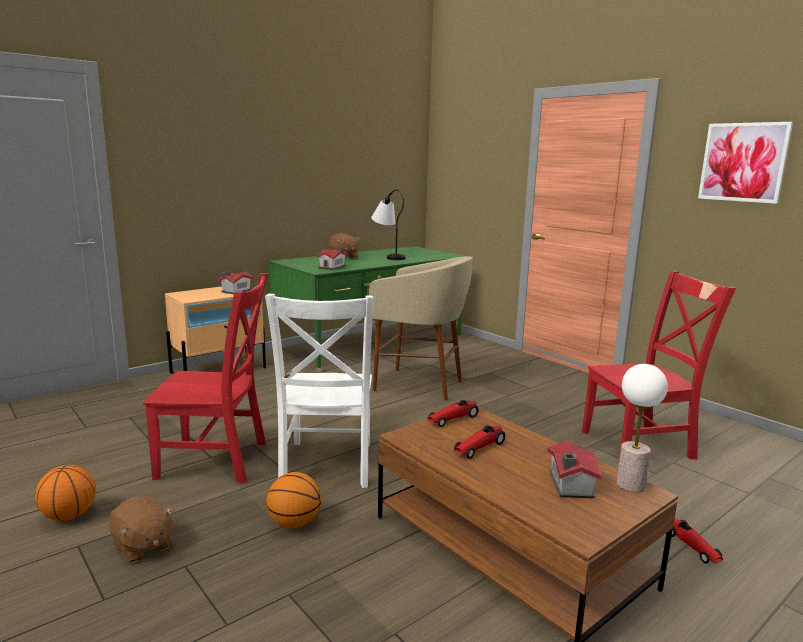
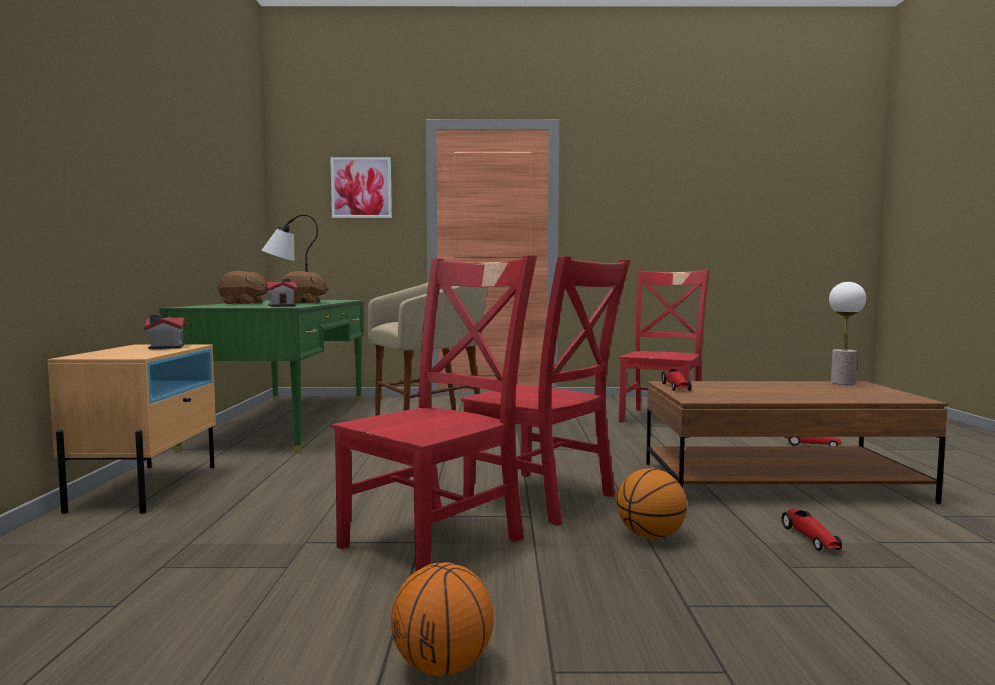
camera: 50 degrees left, 10 degrees down
(142, 546) = (610, 623): brown plush toy -> brown plush toy (303, 303)
(326, 466) = (544, 498): white chair -> red chair
(479, 448) = (745, 391): toy car -> toy car (810, 538)
(569, 485) = (834, 389): toy house -> none
(743, 162) = (637, 189): picture -> picture (361, 188)

